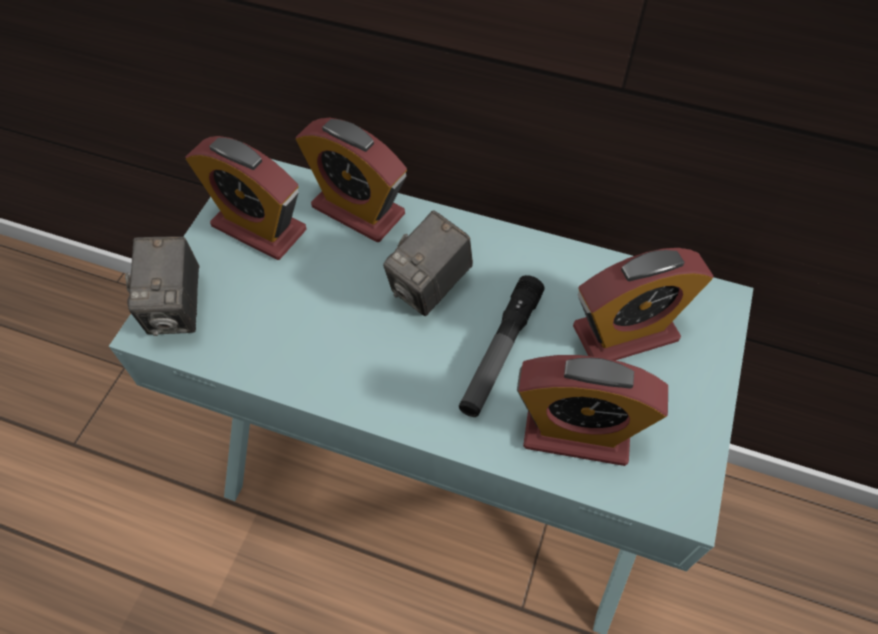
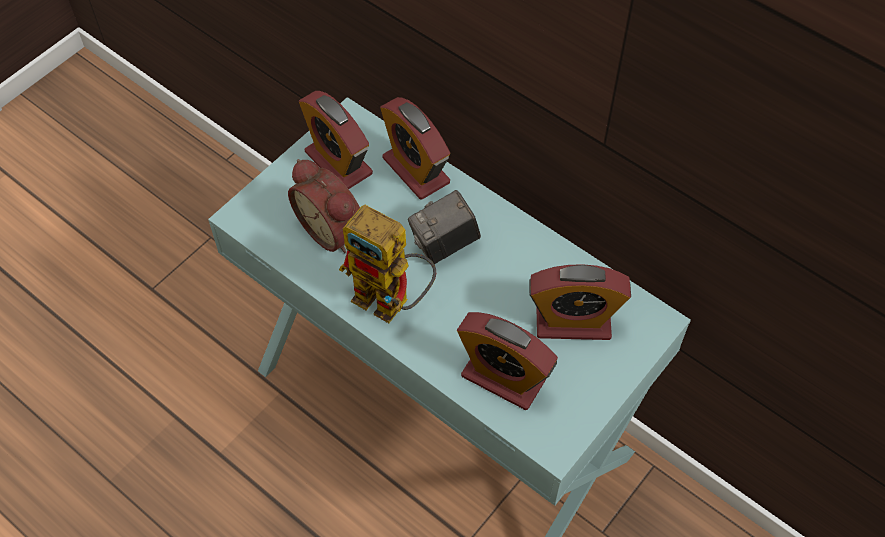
camera: 20 degrees right, 0 degrees up
(178, 309) = (262, 207): camera -> none
(282, 309) = (333, 229): none -> alarm clock
(394, 378) = (392, 302): none -> toy robot
(500, 351) = (475, 306): flashlight -> none

